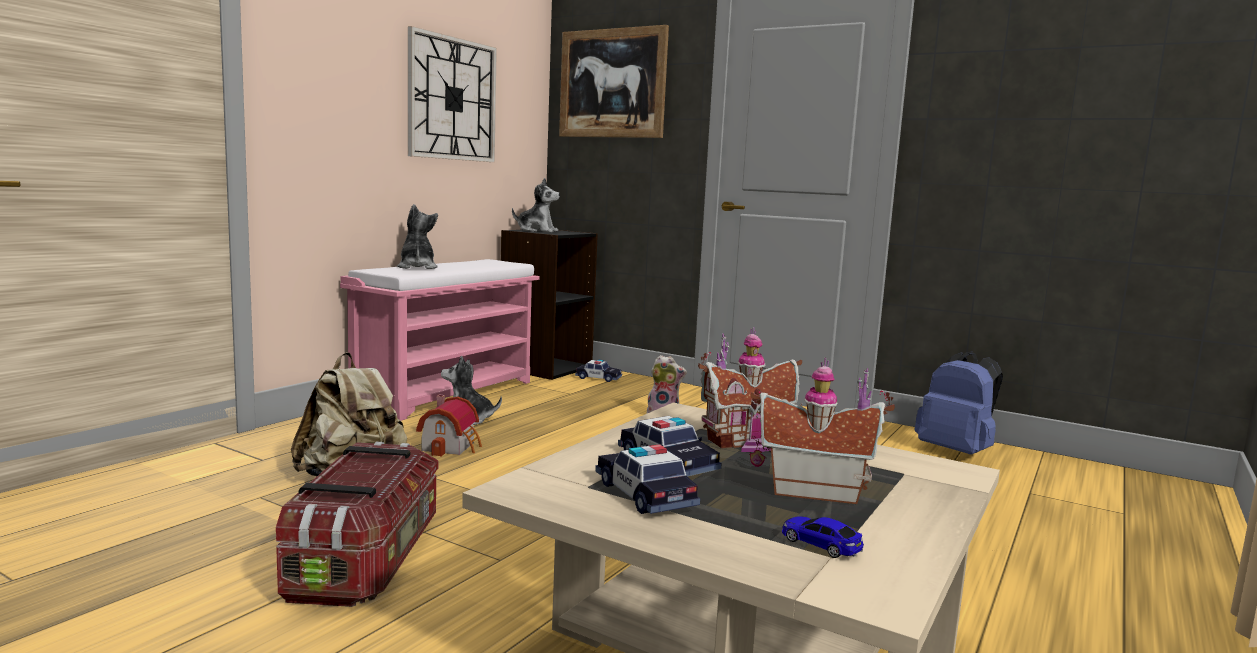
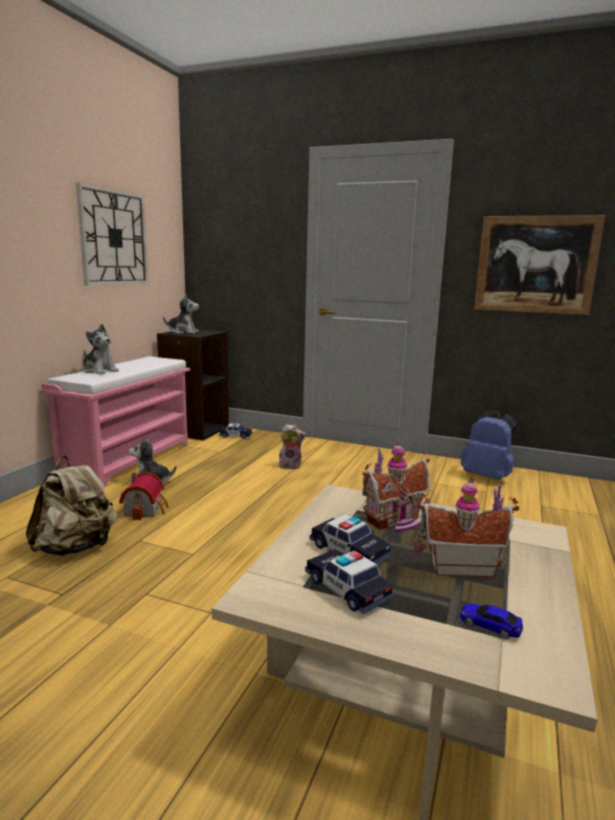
camera: 10 degrees left, 5 degrees up
(367, 559) = (109, 627): storage box -> none
(417, 267) = (100, 371): plush toy -> plush toy turned 150 degrees clockwise
(612, 83) = (232, 221): picture -> picture (535, 265)

